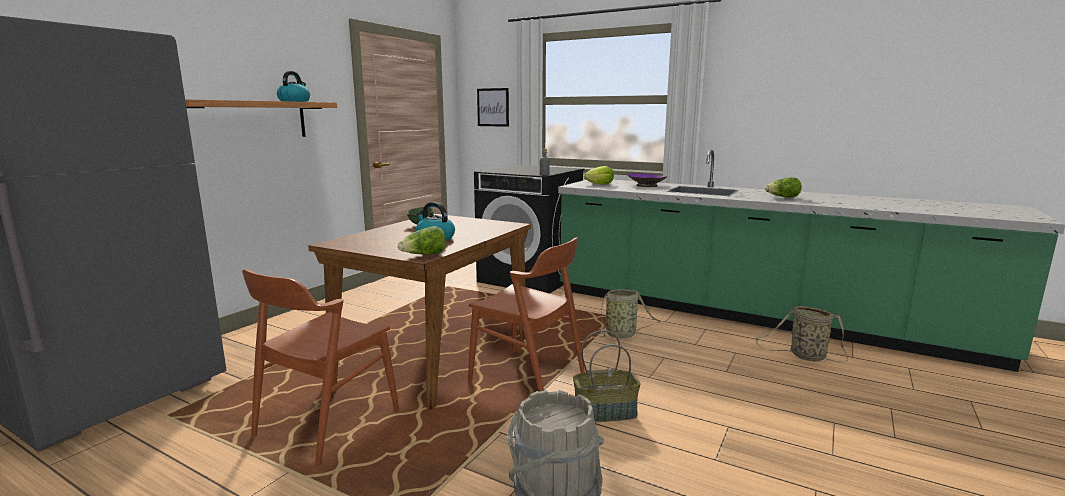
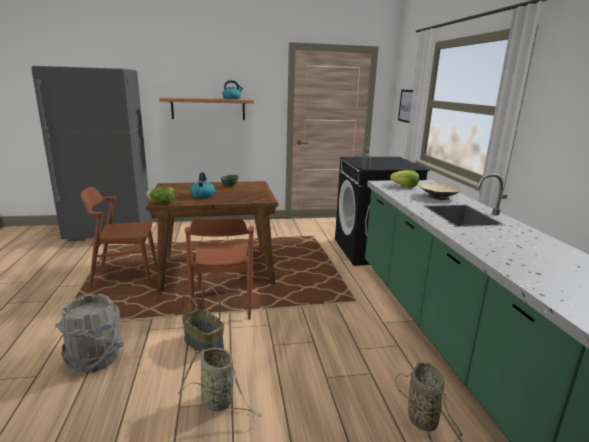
camera: 50 degrees right, 5 degrees up
(622, 334) = (329, 313): basket -> basket (219, 402)
(647, 185) = (438, 197): purple bowl -> beige bowl
(782, 197) = (504, 245): lettuce -> none

